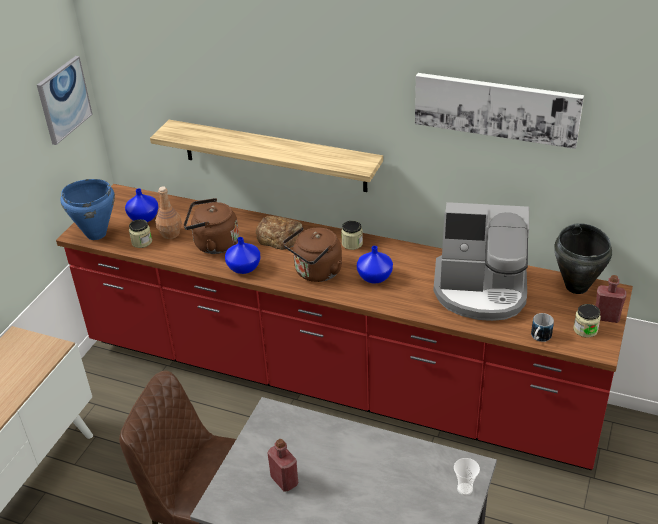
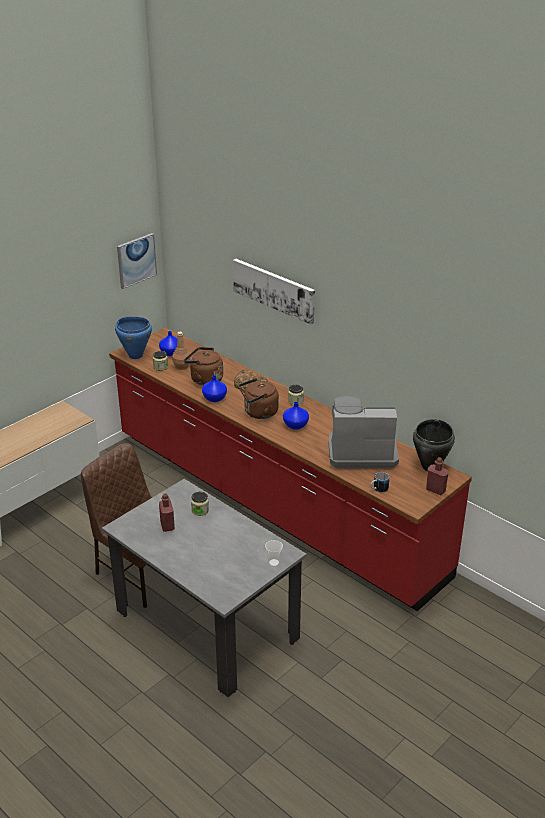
camera: 20 degrees right, 5 degrees down
(273, 155) = (260, 328): shelf -> none
(481, 291) = (361, 452): coffee machine -> coffee machine turned 150 degrees clockwise
(496, 108) = (391, 322): picture -> picture (274, 290)
(585, 329) = (414, 493): jar -> jar (200, 510)

